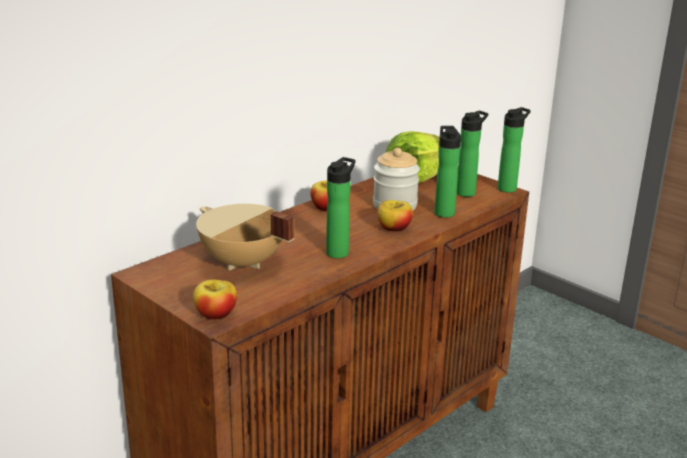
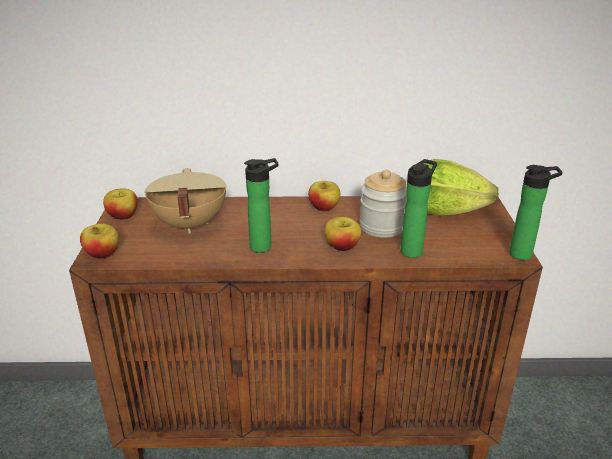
camera: 45 degrees right, 5 degrees up
(163, 282) = (123, 216): none -> apple
(467, 192) = (472, 242): bottle -> none

